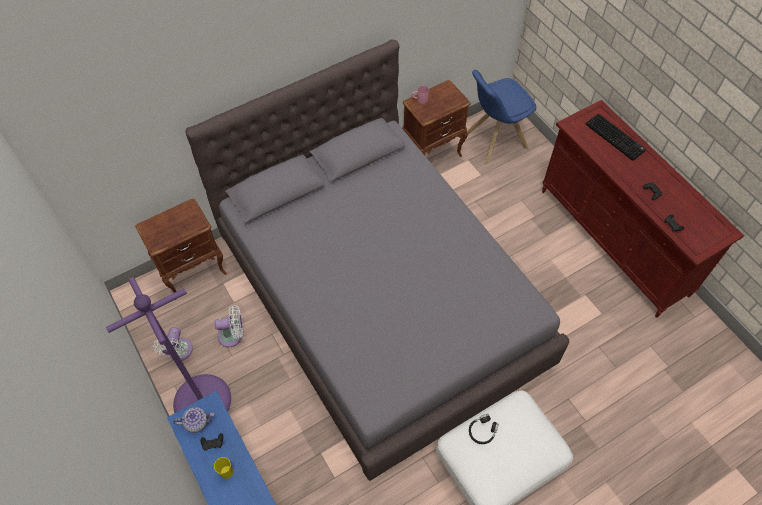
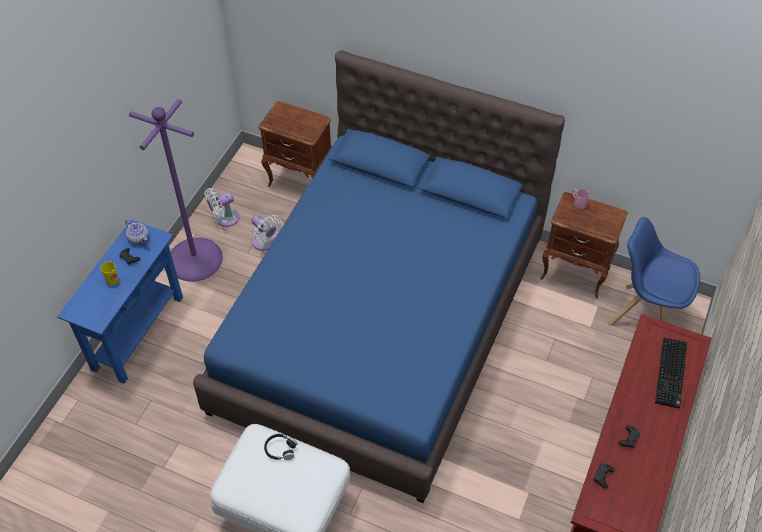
camera: 55 degrees right, 5 degrees down
(381, 299) = (381, 324): grey bed -> blue bed

